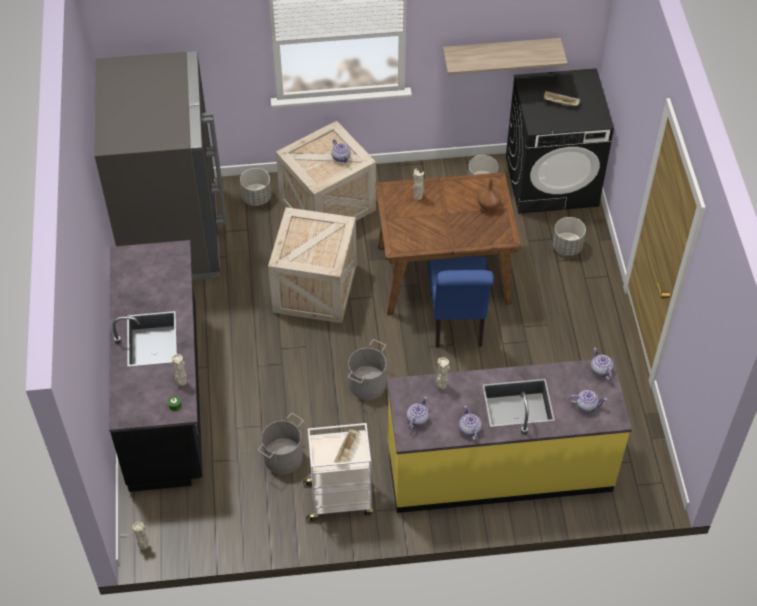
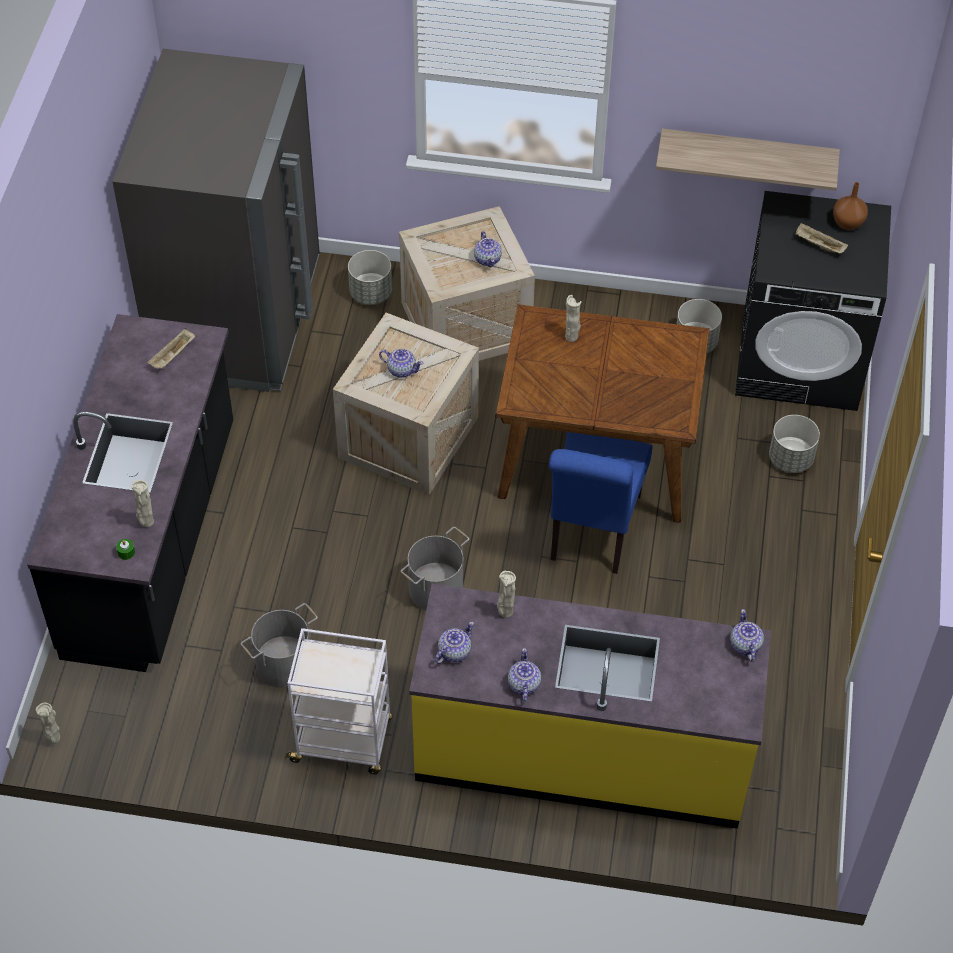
camera: 15 degrees right, 0 degrees up
(347, 451) = (349, 674): beige tray -> beige tray (173, 356)
(488, 206) = (668, 372): brown vase -> brown vase (847, 223)
(586, 405) = (705, 691): teapot -> teapot (401, 369)

